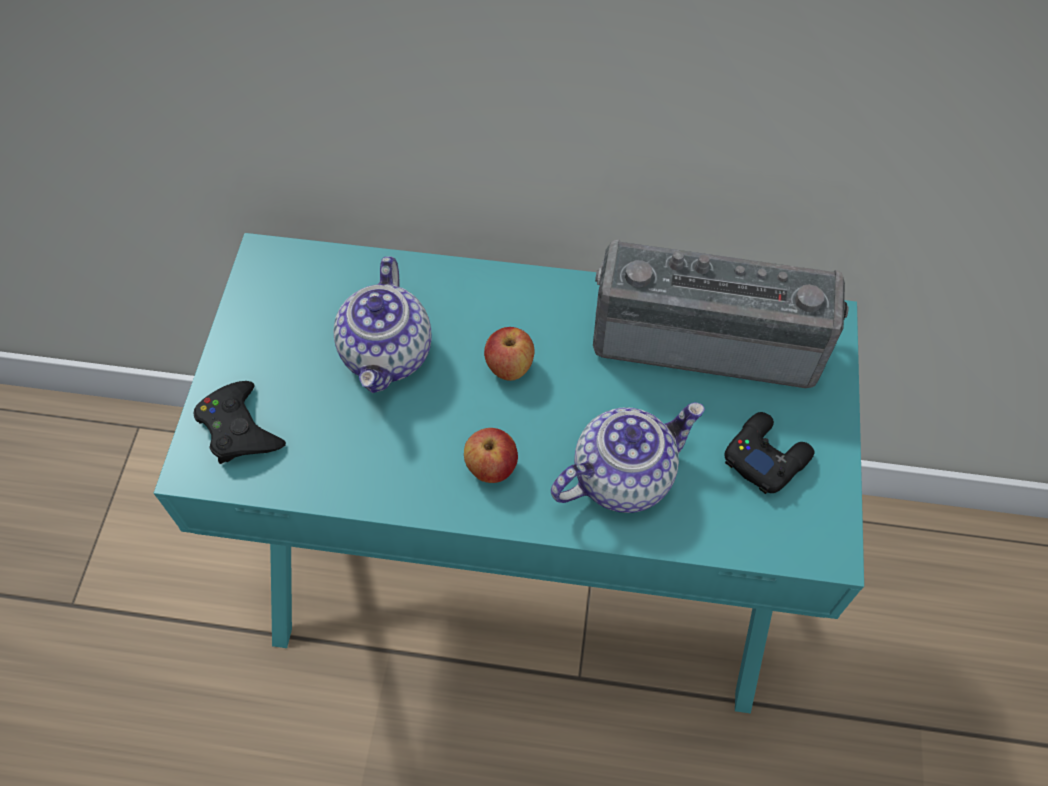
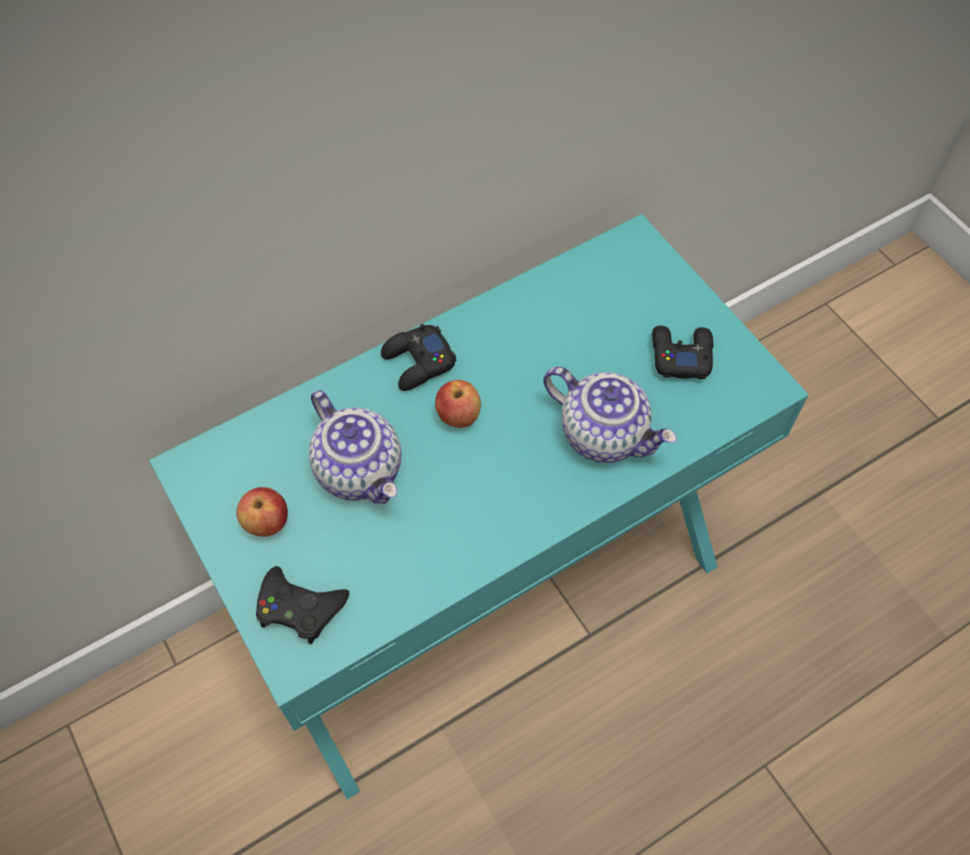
camera: 40 degrees left, 0 degrees up
(491, 467) = (513, 494): apple -> apple (267, 522)
(519, 298) = (418, 362): none -> black game controller
(623, 475) = (604, 434): teapot -> teapot turned 105 degrees clockwise
(707, 336) = (570, 301): radio -> none

